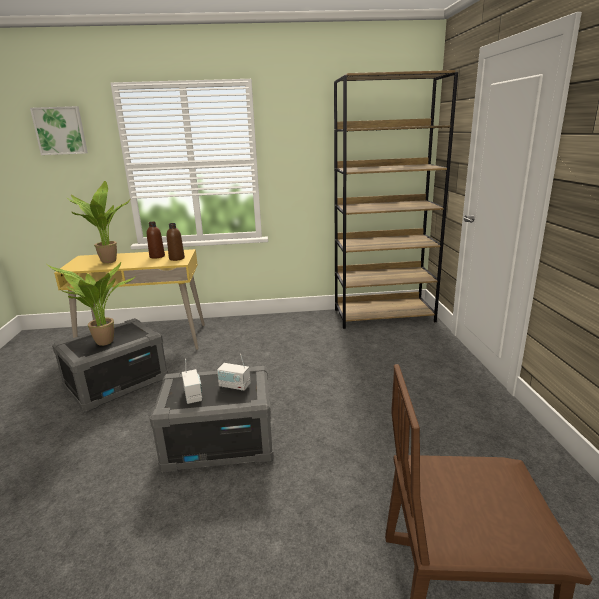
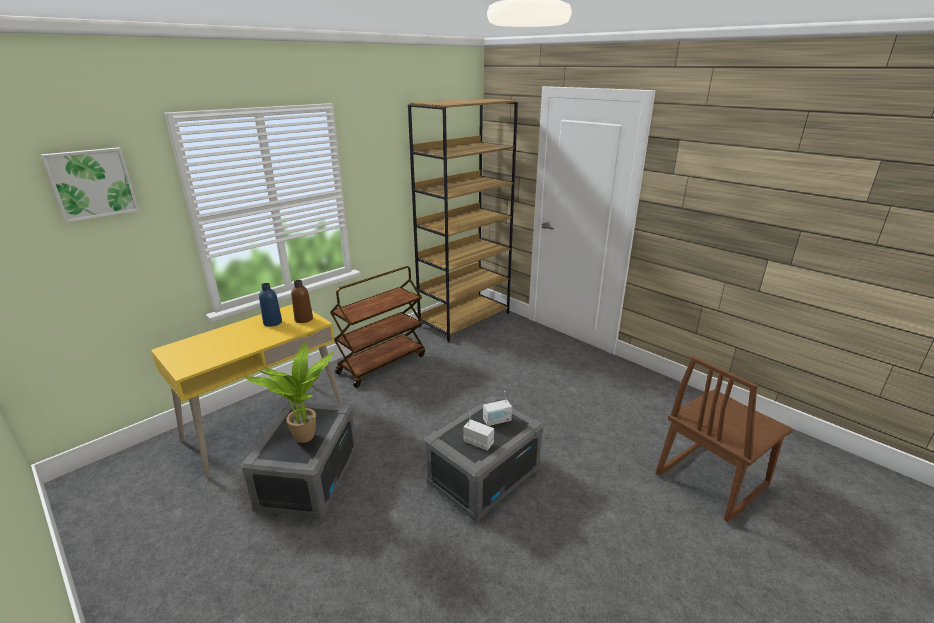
camera: 40 degrees left, 5 degrees up
(106, 262) = (220, 346): potted plant -> none
(157, 256) = (272, 322): brown bottle -> blue bottle
(268, 328) = (382, 363): none -> brown cart

